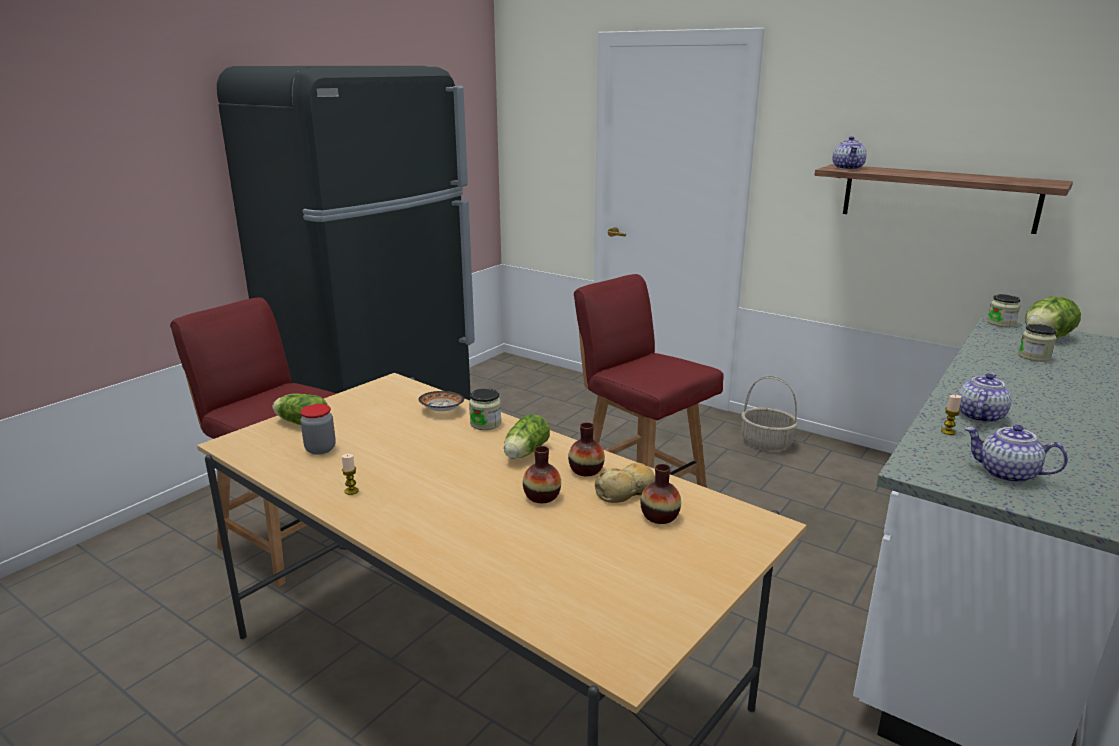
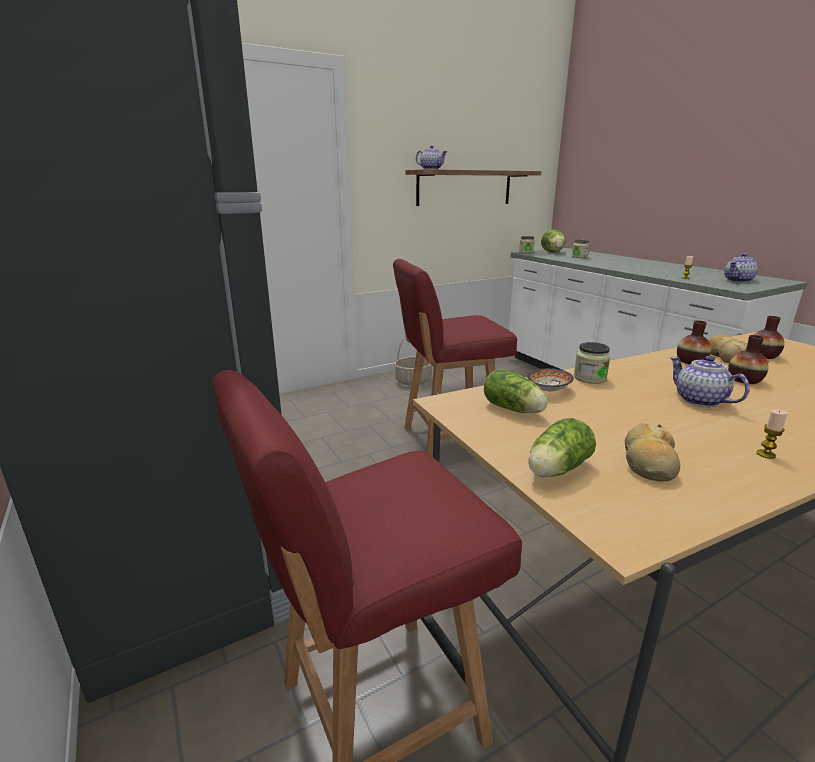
camera: 65 degrees left, 0 degrees up
(320, 449) = (648, 463): jar -> bread
(524, 453) = (659, 374): lettuce -> lettuce (514, 410)
(979, 416) = (662, 272): teapot -> teapot (699, 400)

